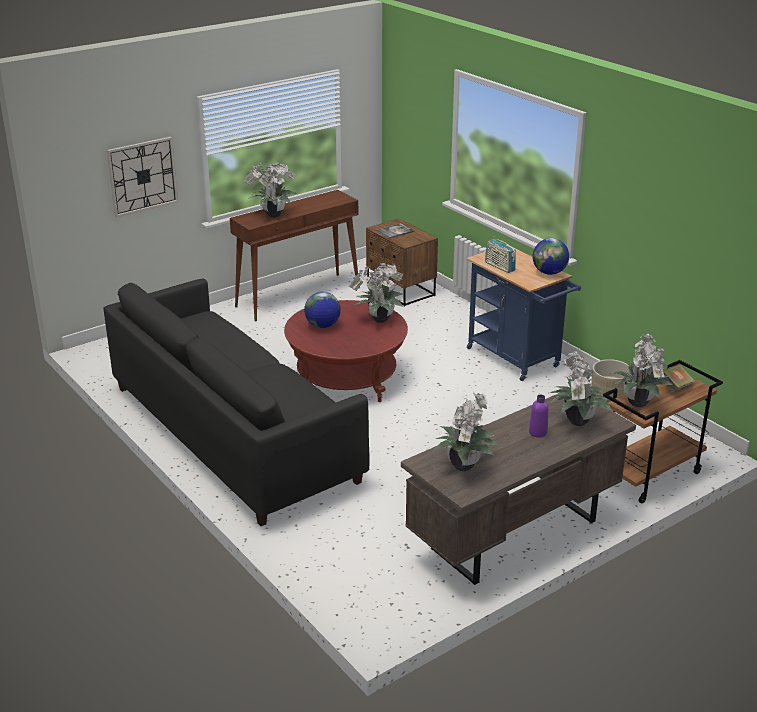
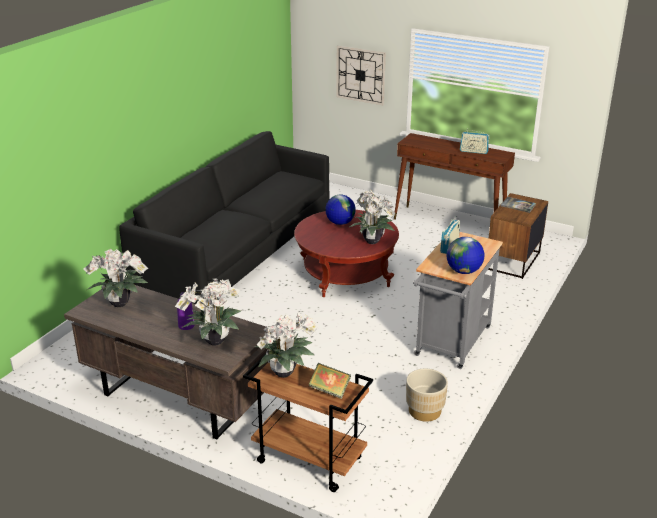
camera: 65 degrees right, 0 degrees up
(272, 215) = (432, 143): potted plant -> none
(314, 204) = (473, 151): none -> radio
(517, 360) = (451, 345): blue cart -> grey cart

